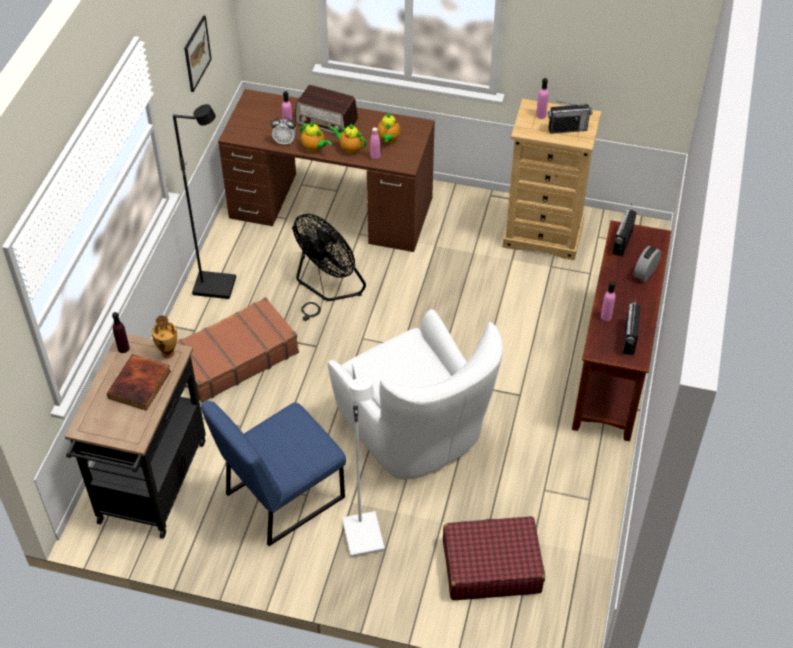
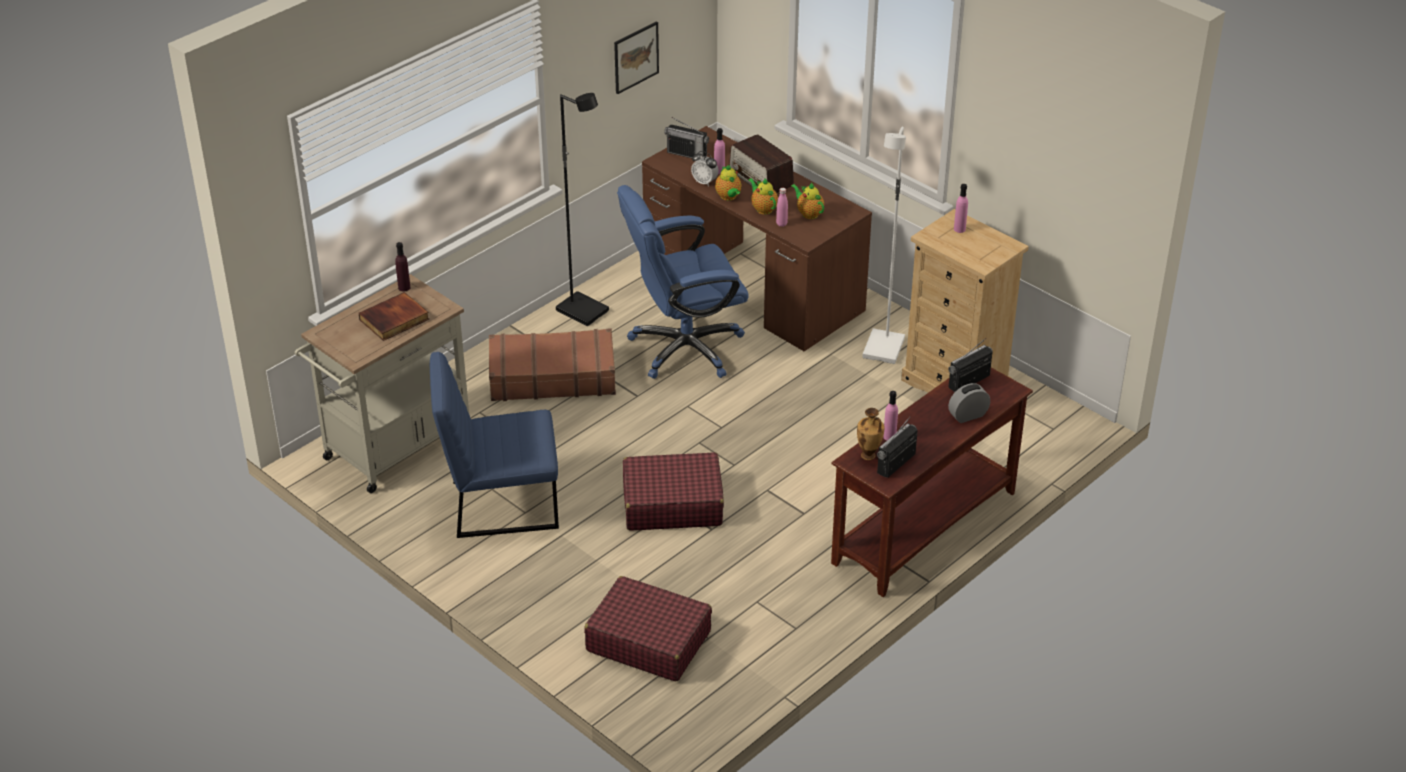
camera: 30 degrees right, 10 degrees down
(151, 485) = (393, 448): black cart -> beige cart
(168, 354) = (438, 306): vase -> vase (868, 456)
(322, 286) = (686, 348): black fan -> blue office chair
(364, 536) = (550, 566): white floor lamp -> white floor lamp (884, 349)
(388, 139) = (808, 213): teapot -> teapot turned 105 degrees clockwise
(416, 432) = (672, 504): white armchair -> red suitcase
(567, 129) = (976, 249): radio -> radio (687, 154)

